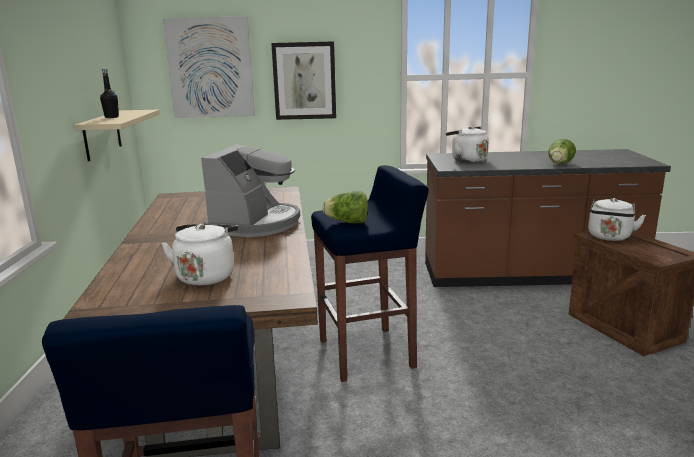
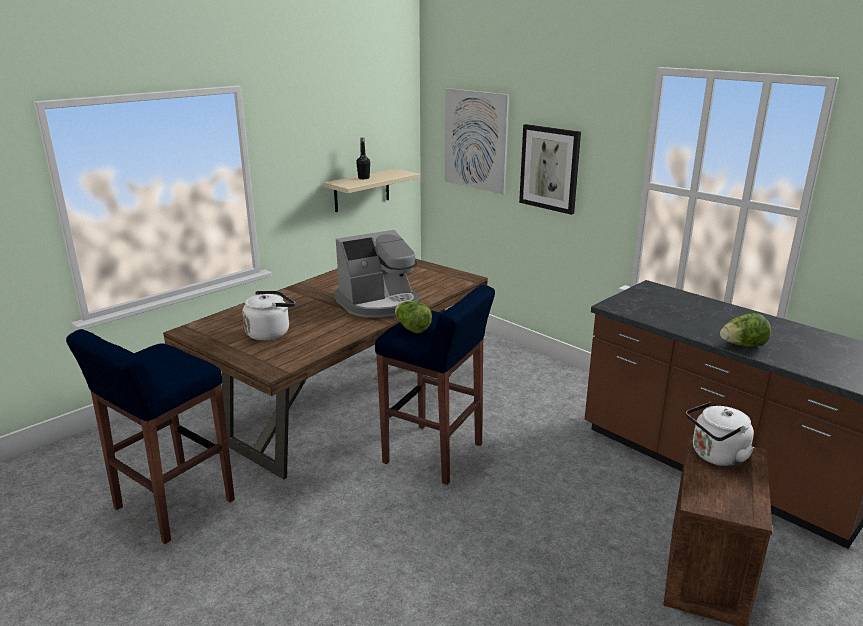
camera: 45 degrees right, 5 degrees up
(466, 160) = (658, 302): white kettle -> none

